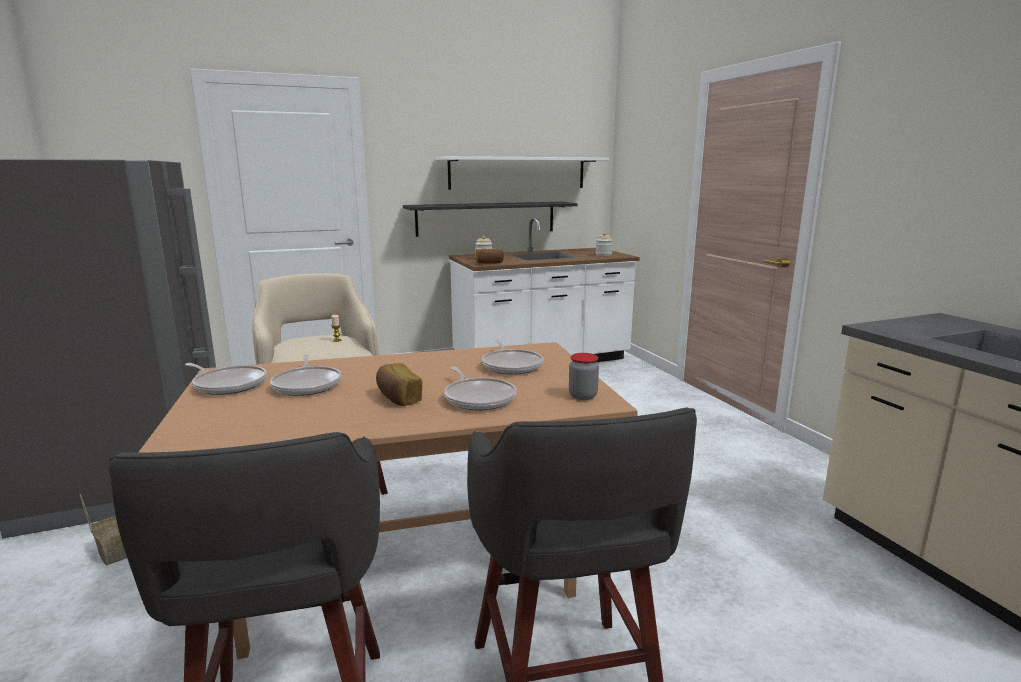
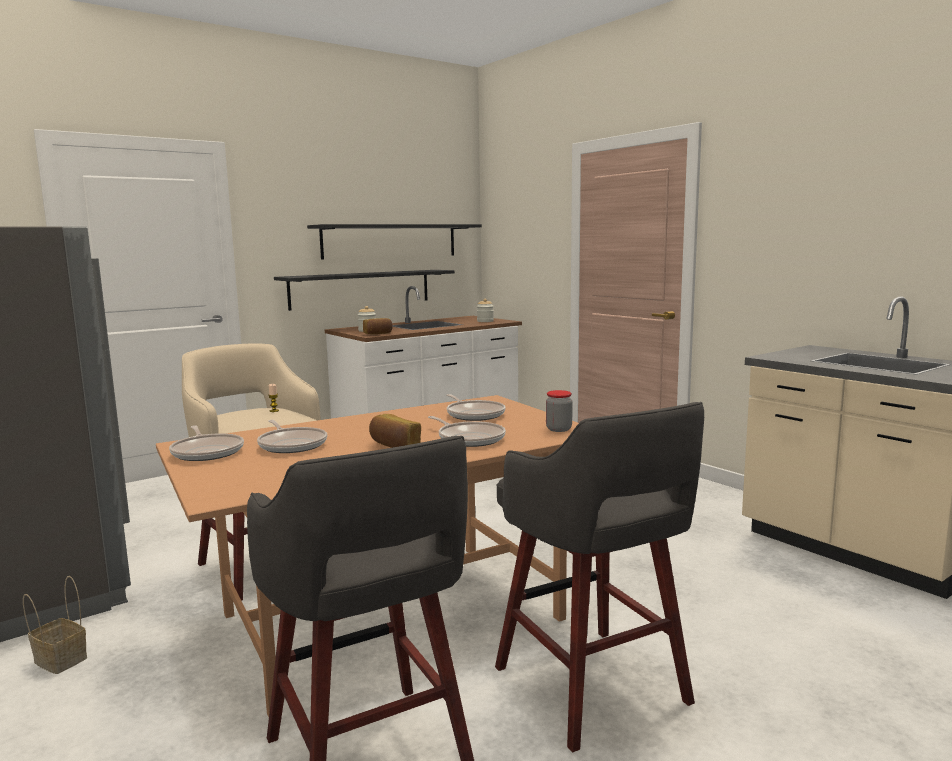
camera: 15 degrees left, 5 degrees down
(228, 384) = (207, 452): frying pan -> frying pan turned 45 degrees clockwise
(518, 173) = (390, 241): white shelf -> black shelf

